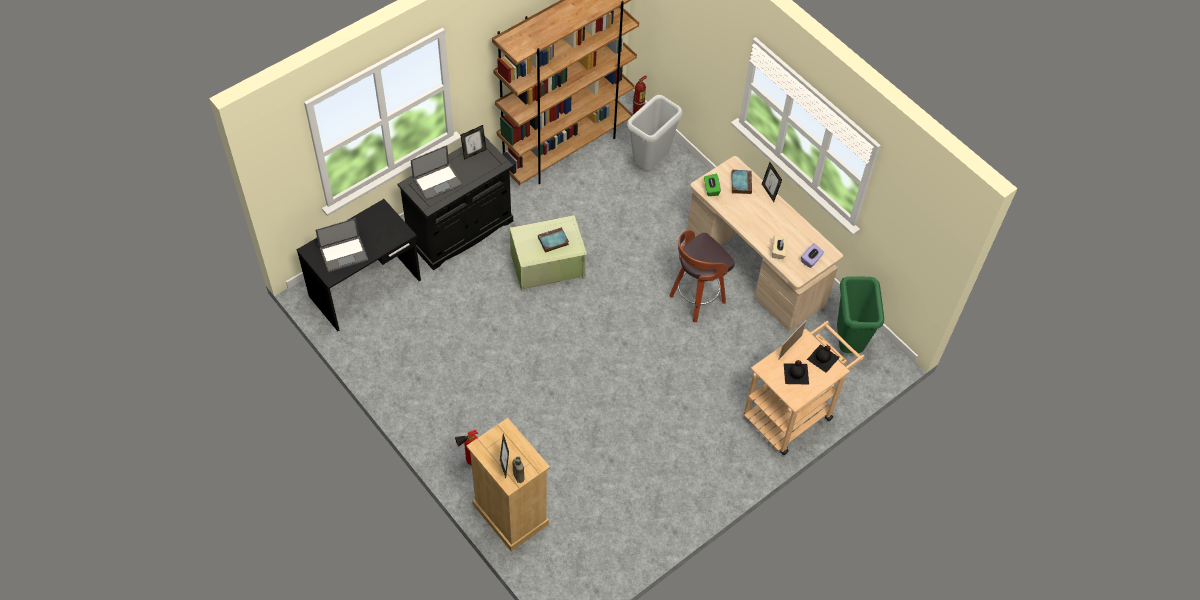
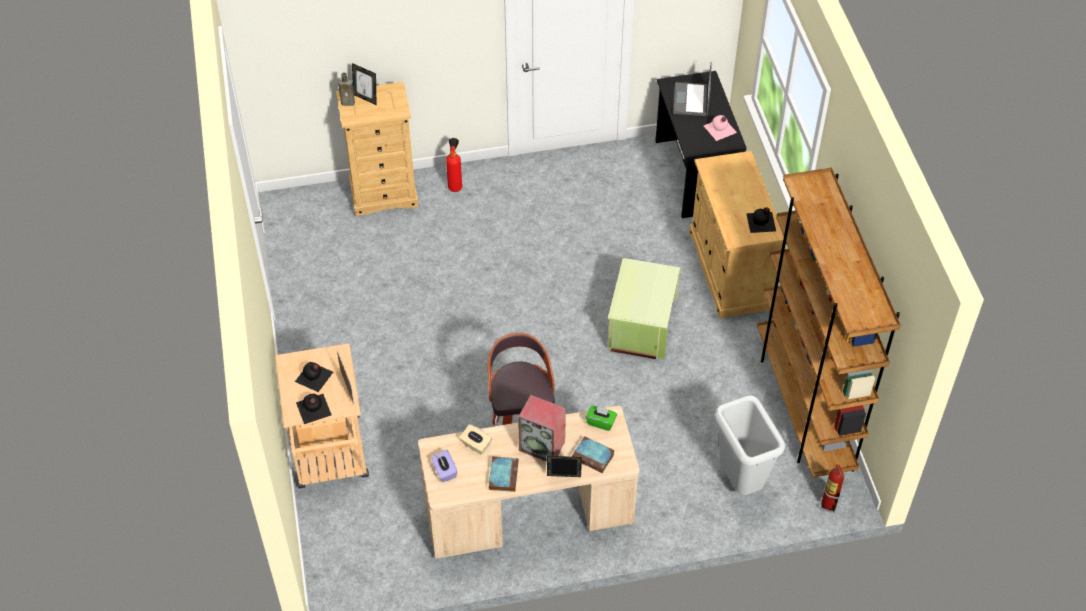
camera: 120 degrees right, 5 degrees down
(371, 222) = (720, 129): none -> pink bottle
(438, 181) = (736, 181): laptop -> none
(460, 230) = (729, 269): black cabinet -> beige cabinet
(474, 153) = (761, 222): picture frame -> black bottle
(552, 241) = (640, 295): book -> book (503, 475)
(752, 214) = (542, 446): none -> speaker
(848, 343) = (374, 557): green trash can -> none

